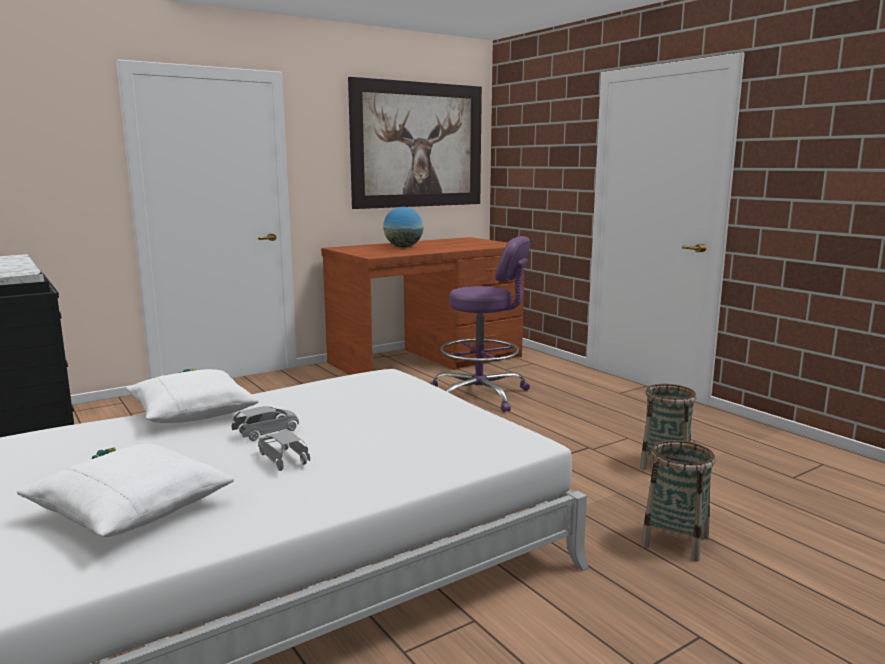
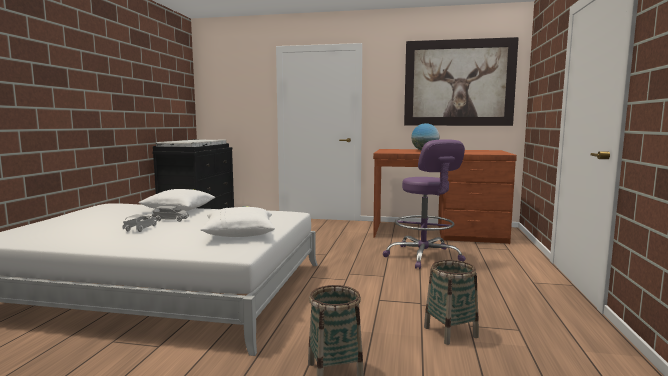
camera: 45 degrees right, 5 degrees down
(132, 512) = (65, 230): white pillow -> white pillow (239, 234)

